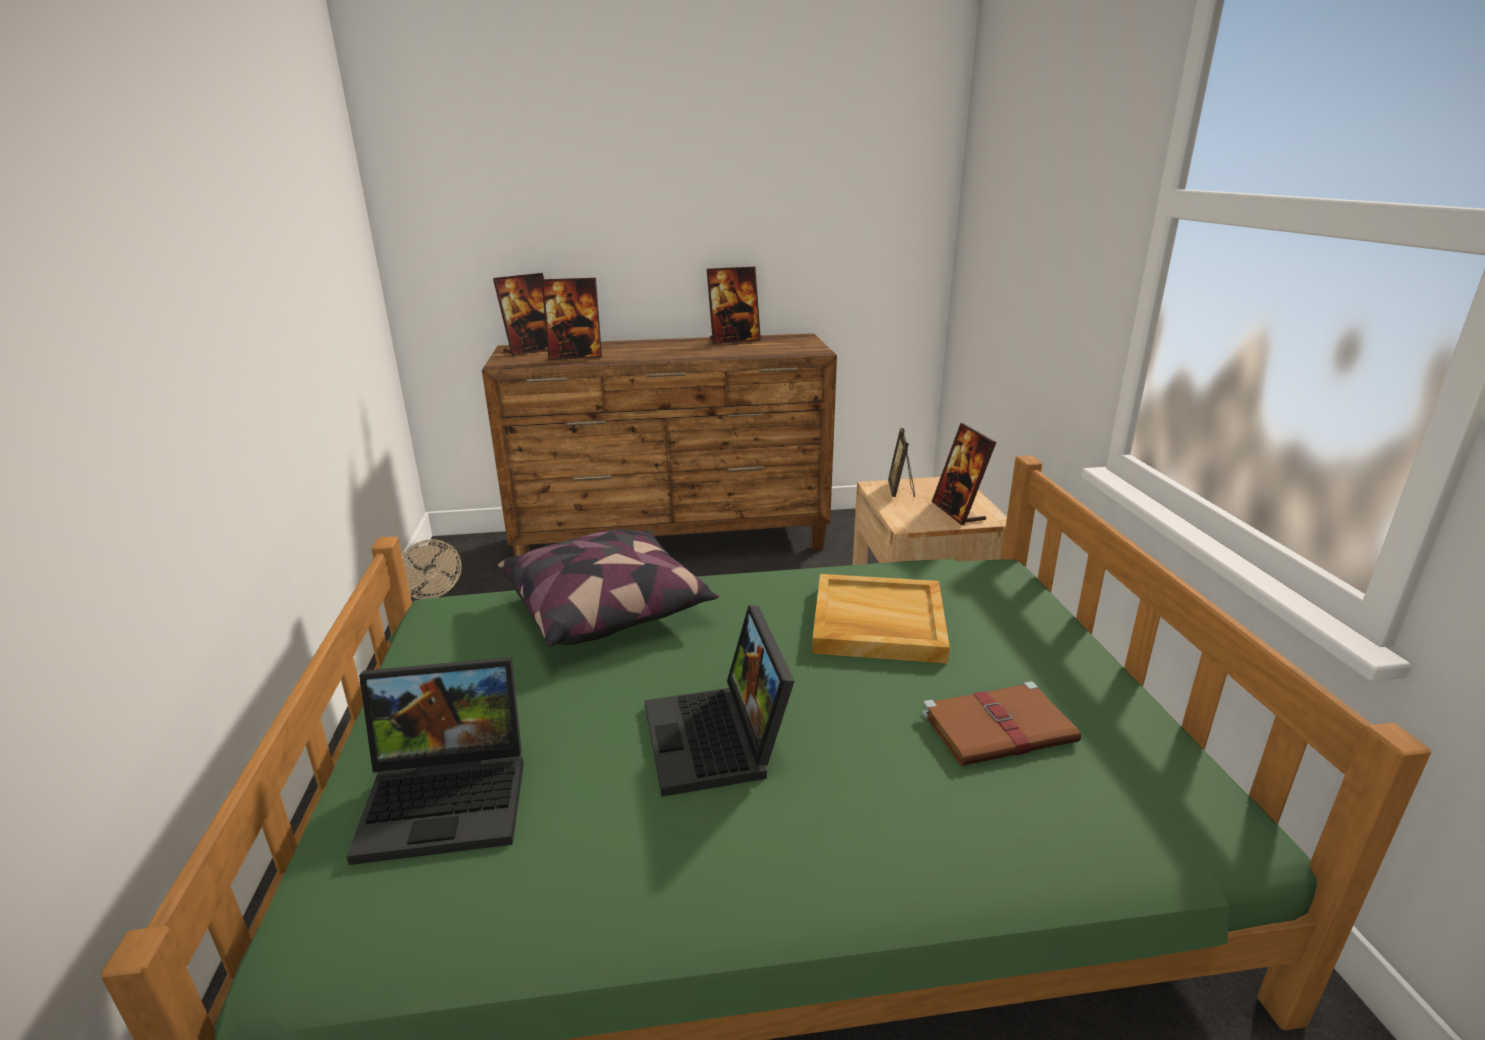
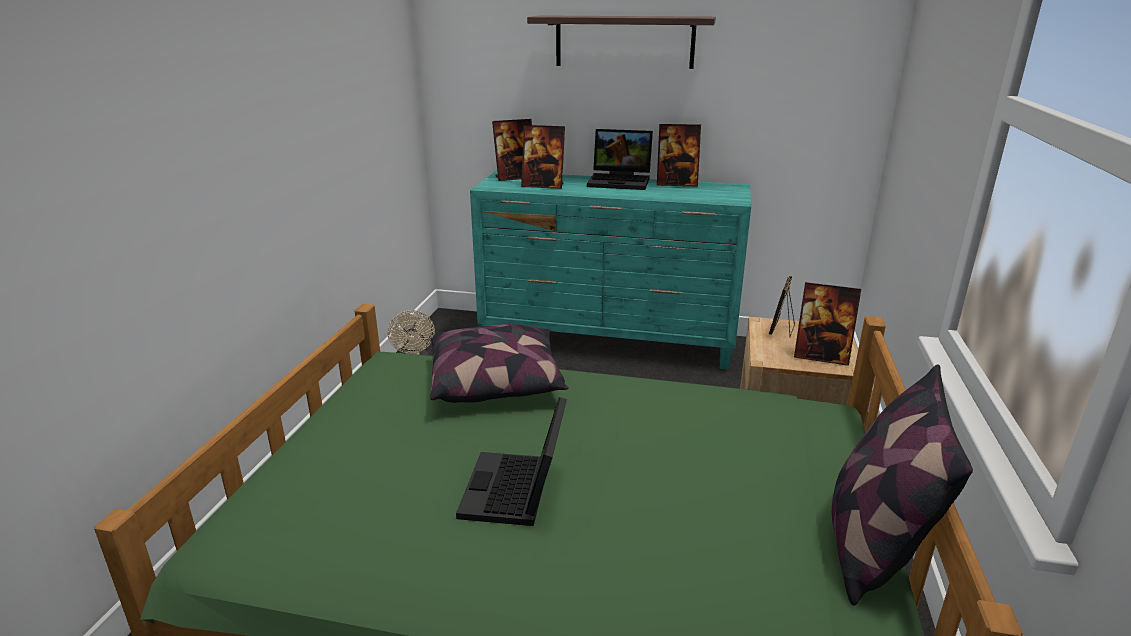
camera: 20 degrees right, 0 degrees up
(450, 796) = (330, 484): laptop -> laptop (621, 181)
(652, 169) = (624, 41): none -> shelf
(673, 542) = (608, 342): brown dresser -> turquoise dresser
(877, 623) = (690, 434): beige tray -> none
(958, 512) = (821, 356): picture frame -> picture frame turned 75 degrees counterclockwise
(1000, 727) = (735, 536): brown book -> none
(1133, 700) = (872, 544): none -> pillow

